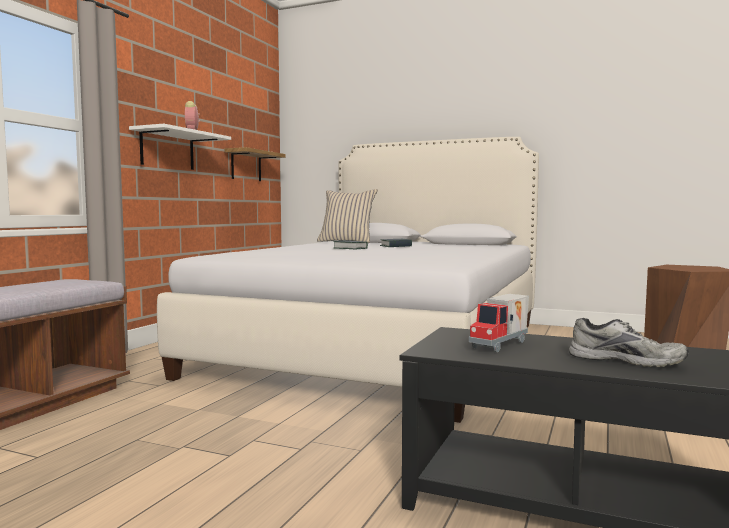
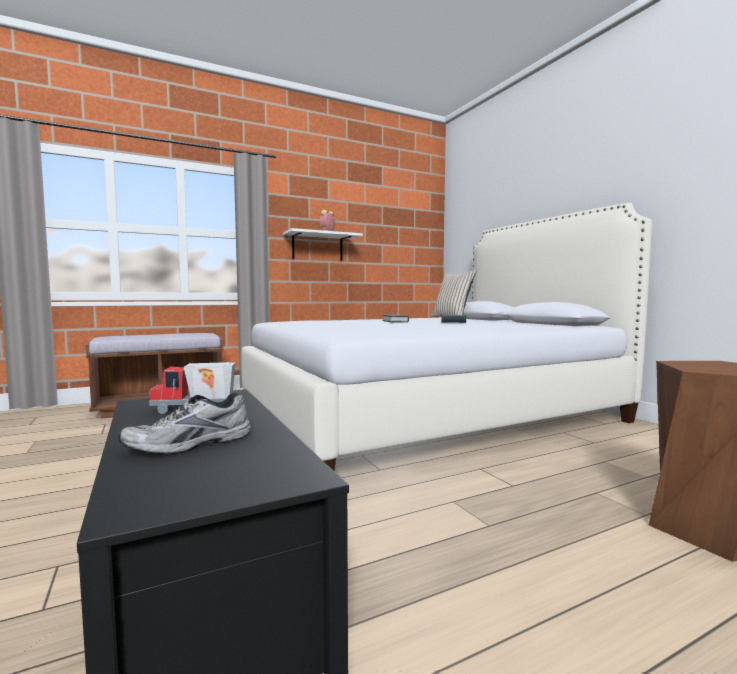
camera: 40 degrees right, 0 degrees up
(246, 166) = (400, 255): shelf -> none
(626, 359) = (190, 445): grey shoe -> grey shoe turned 75 degrees clockwise

